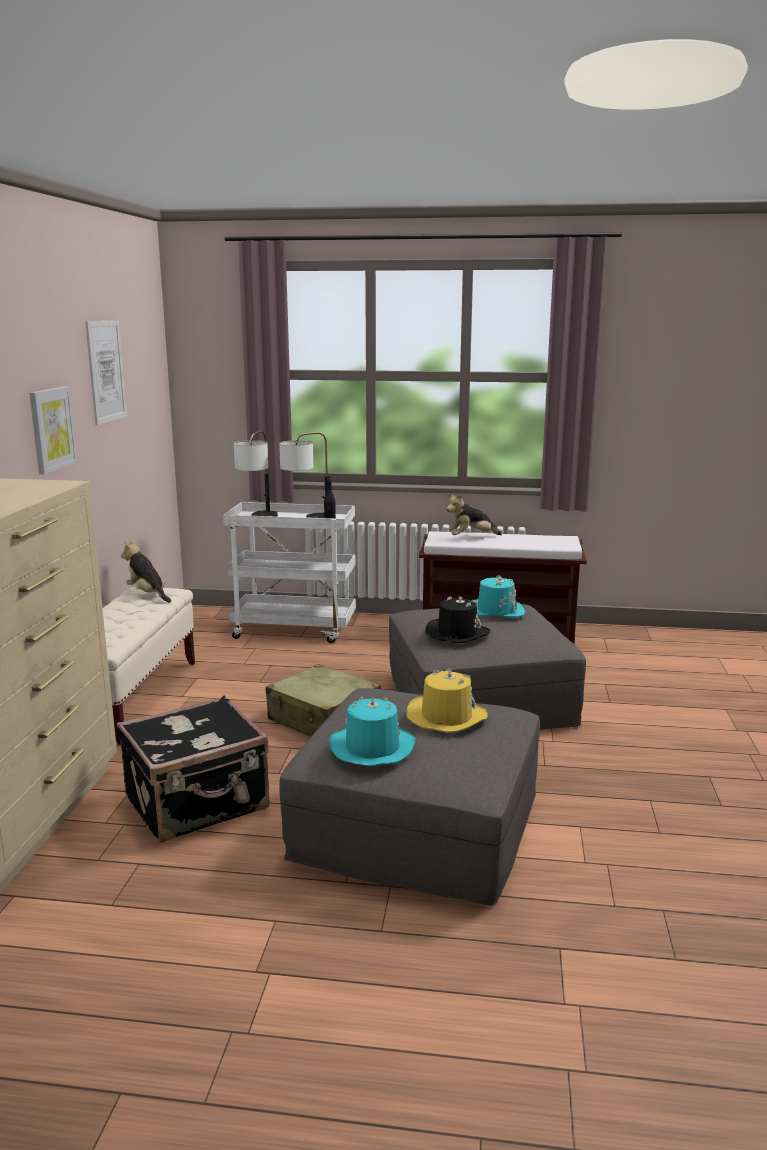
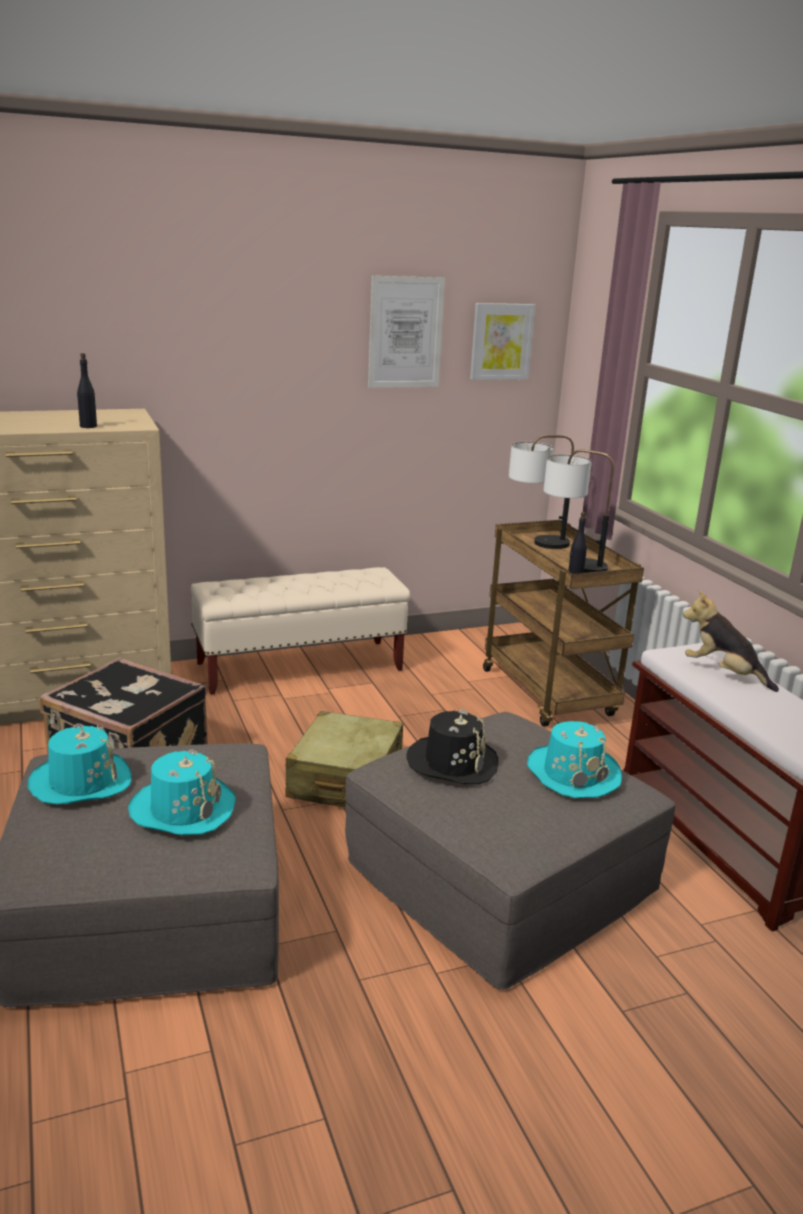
camera: 60 degrees right, 5 degrees up
(32, 493) = (88, 426): none -> black bottle
(51, 429) = (279, 380): picture -> picture (501, 341)
(148, 594) = (369, 577): plush toy -> none
(295, 630) = (550, 694): white cart -> brown cart
(446, 716) = (182, 809): yellow hat -> turquoise hat

